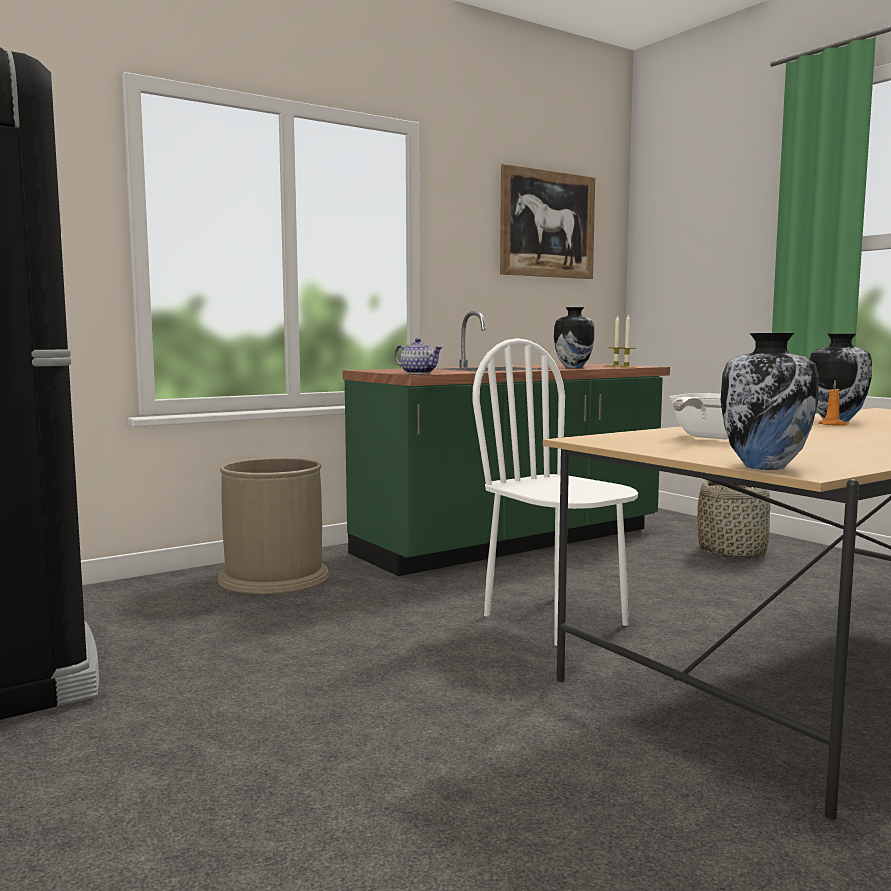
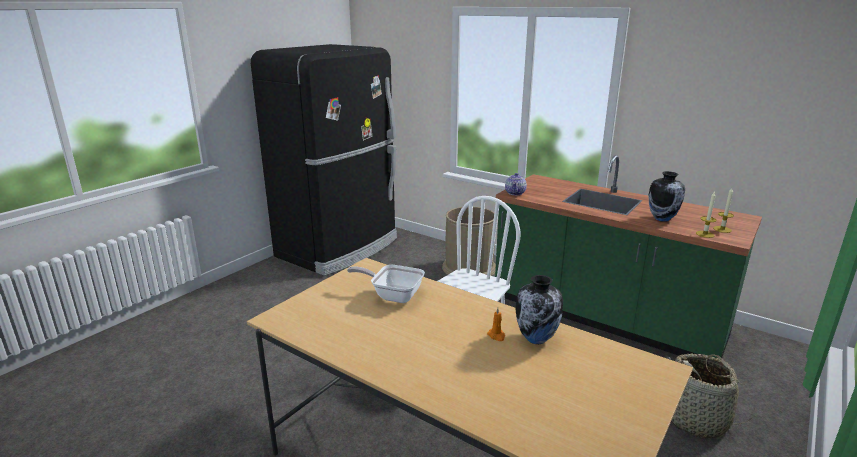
camera: 70 degrees right, 15 degrees up
(547, 224) = (762, 84): picture -> none
(766, 467) = (286, 309): vase -> none

